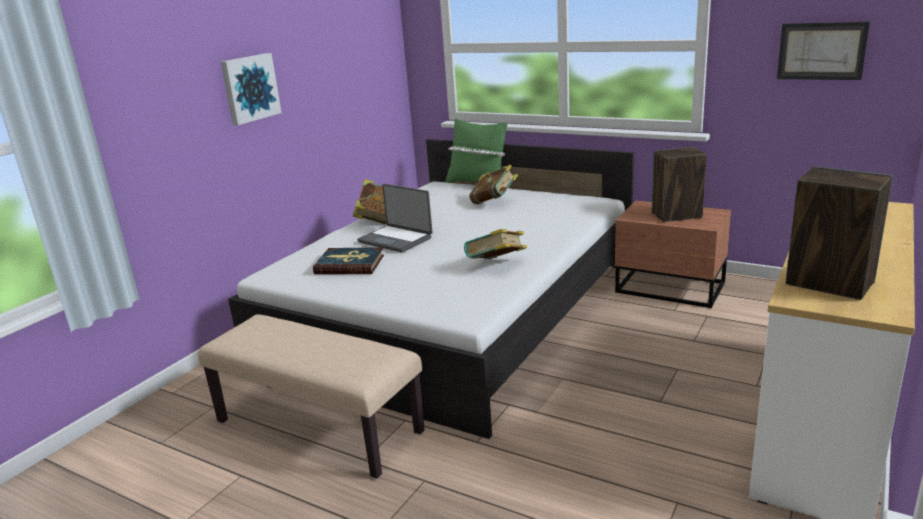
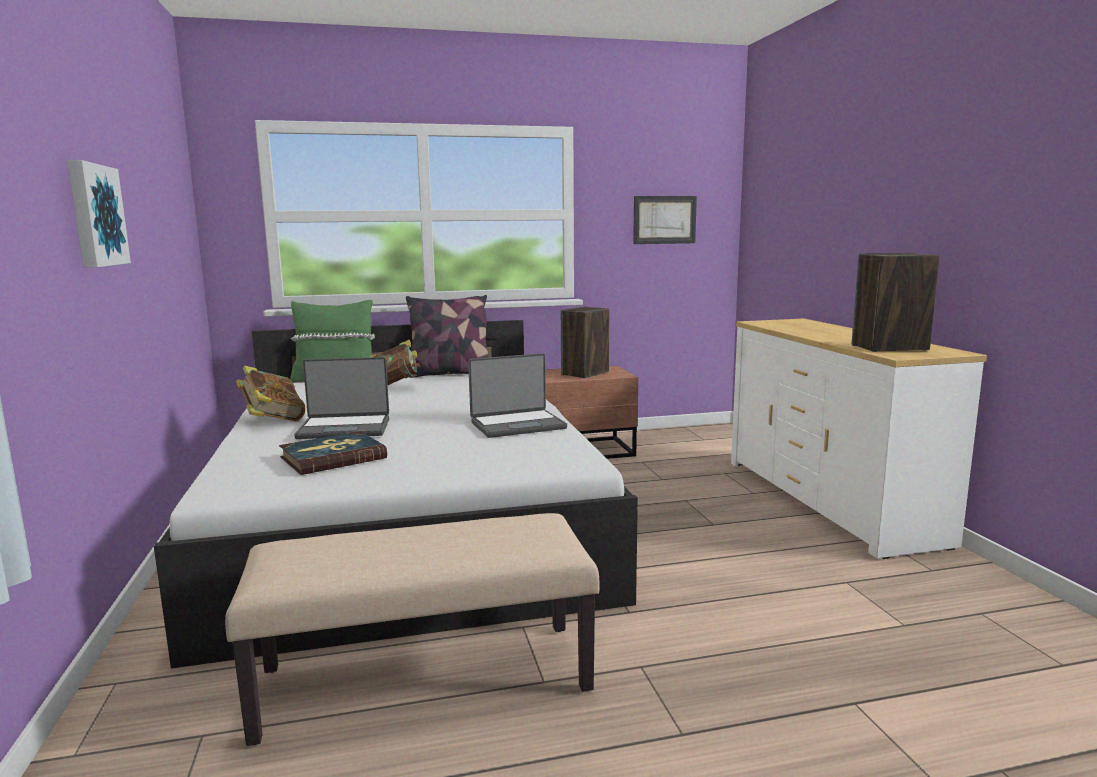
camera: 45 degrees left, 10 degrees down
(496, 266) = (517, 425): book -> laptop
(561, 193) = (450, 373): none -> pillow

